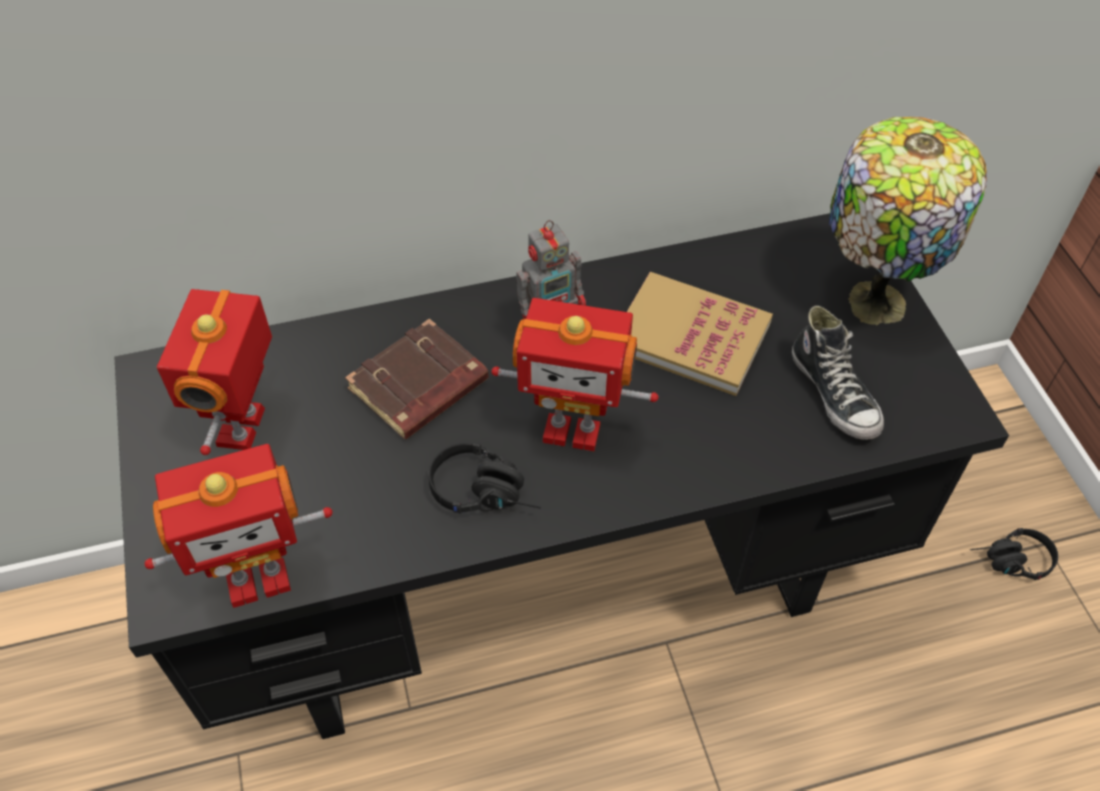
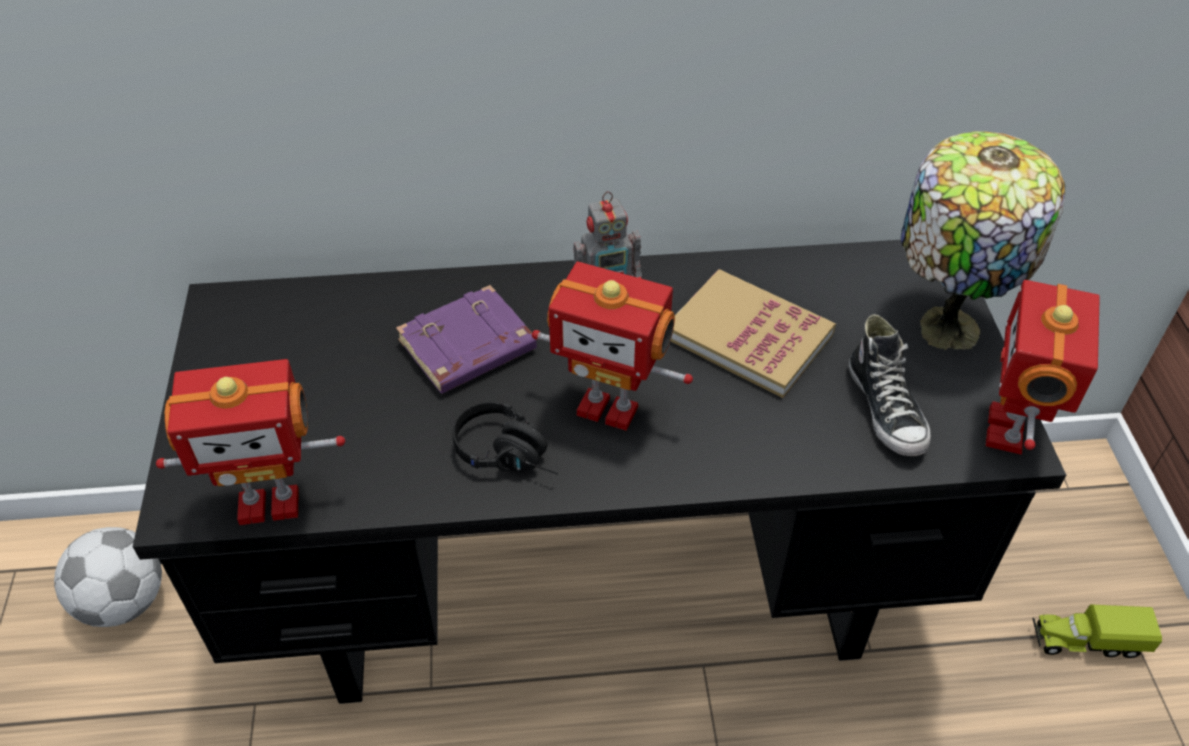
camera: 10 degrees right, 5 degrees down
(80, 672) = (125, 601): none -> football
(245, 427) = (293, 363): toy robot -> toy robot (1010, 431)
(419, 387) = (467, 348): brown book -> purple book
(1009, 562) = (1086, 641): black headphones -> toy truck

